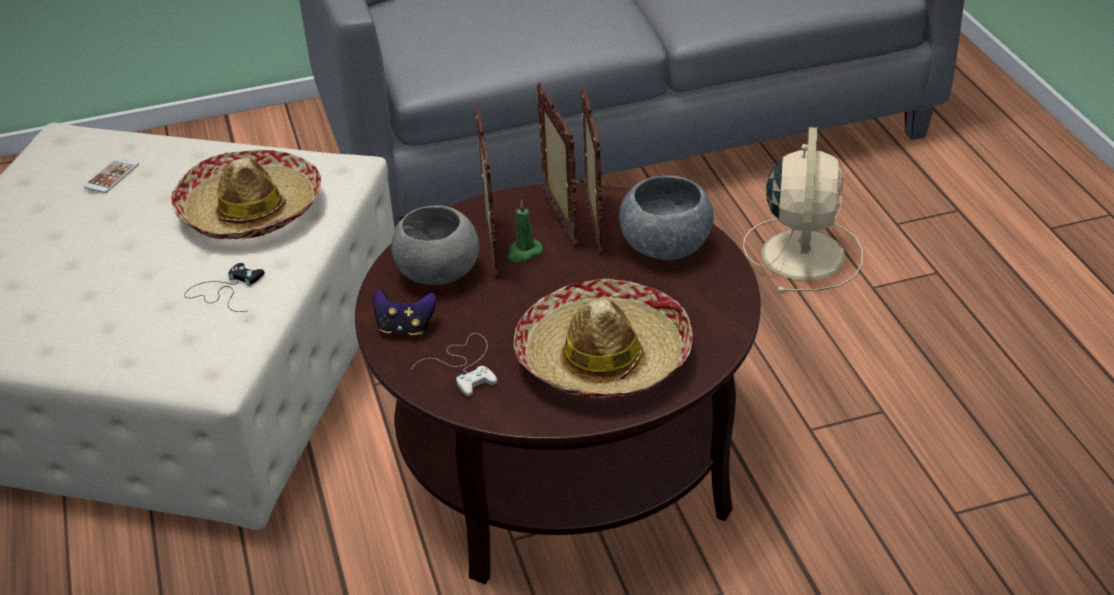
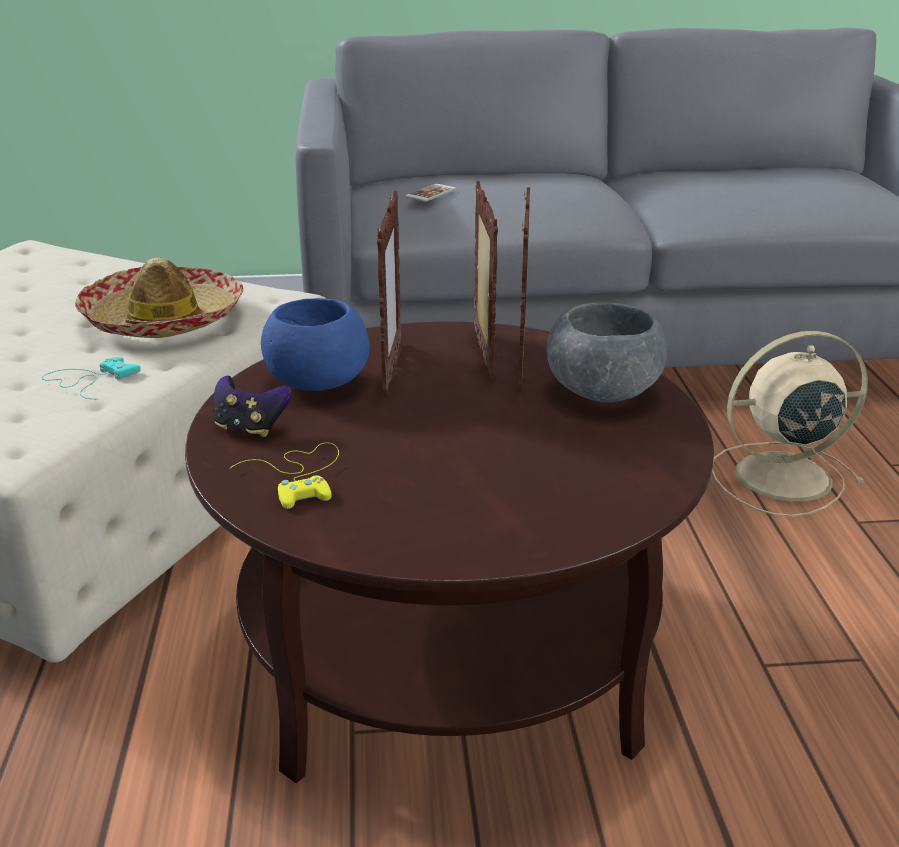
camera: 10 degrees right, 10 degrees down
(112, 176) = (50, 279): phone -> phone (431, 193)
(225, 291) = (89, 380): black game controller -> turquoise game controller
(438, 275) = (318, 384): grey bowl -> blue bowl
(465, 365) = (301, 475): white game controller -> yellow game controller
(523, 253) = (427, 377): green candle -> none
(603, 357) = (484, 492): hat -> none
(803, 252) = (778, 477): beige fan -> beige fan turned 120 degrees counterclockwise

